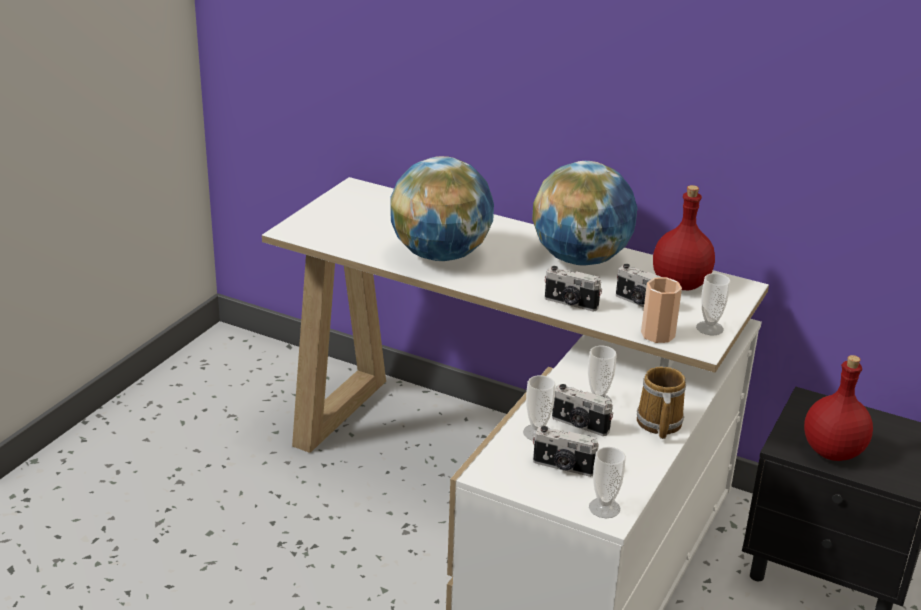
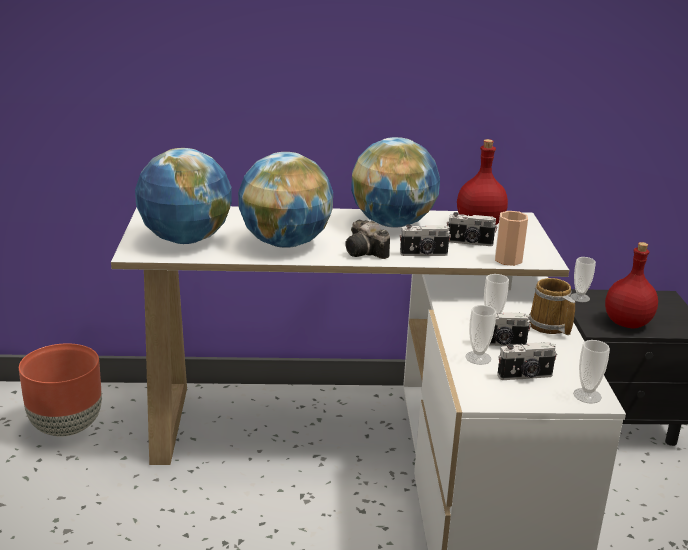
camera: 30 degrees left, 5 degrees down
(250, 386) = (67, 427): none -> brown planter
(349, 228) = (185, 240): none -> globe
(511, 286) = (366, 253): none -> camera
(709, 328) = (535, 247): cup -> cup (579, 297)

